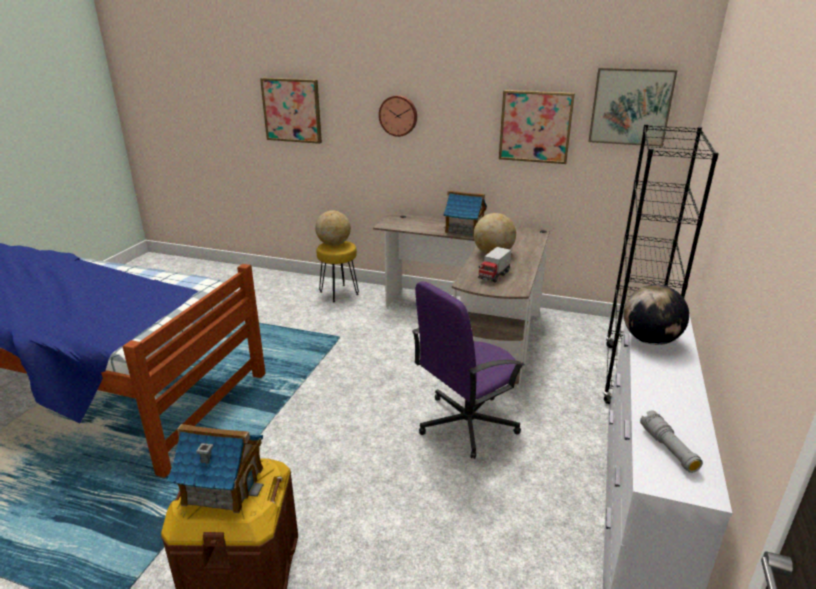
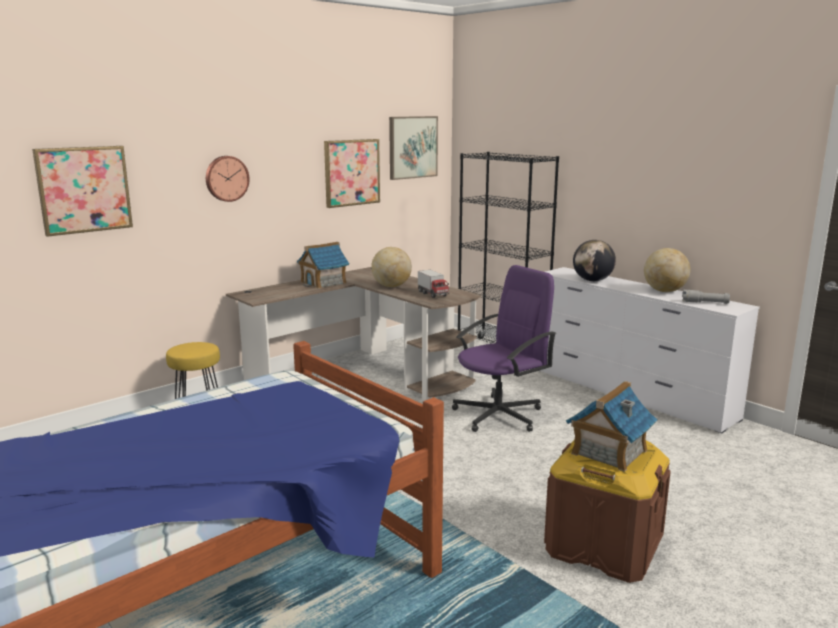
camera: 60 degrees left, 10 degrees down
(334, 244) = (186, 348): globe -> globe (664, 291)
(465, 424) = (499, 415): purple office chair -> purple office chair turned 120 degrees counterclockwise

